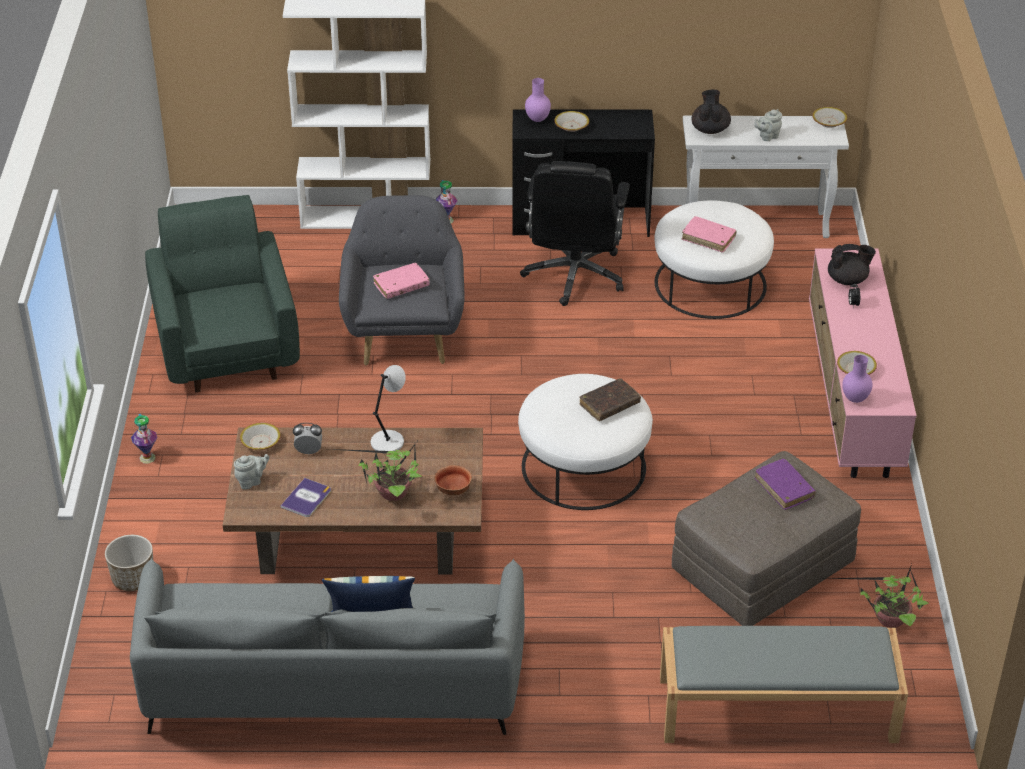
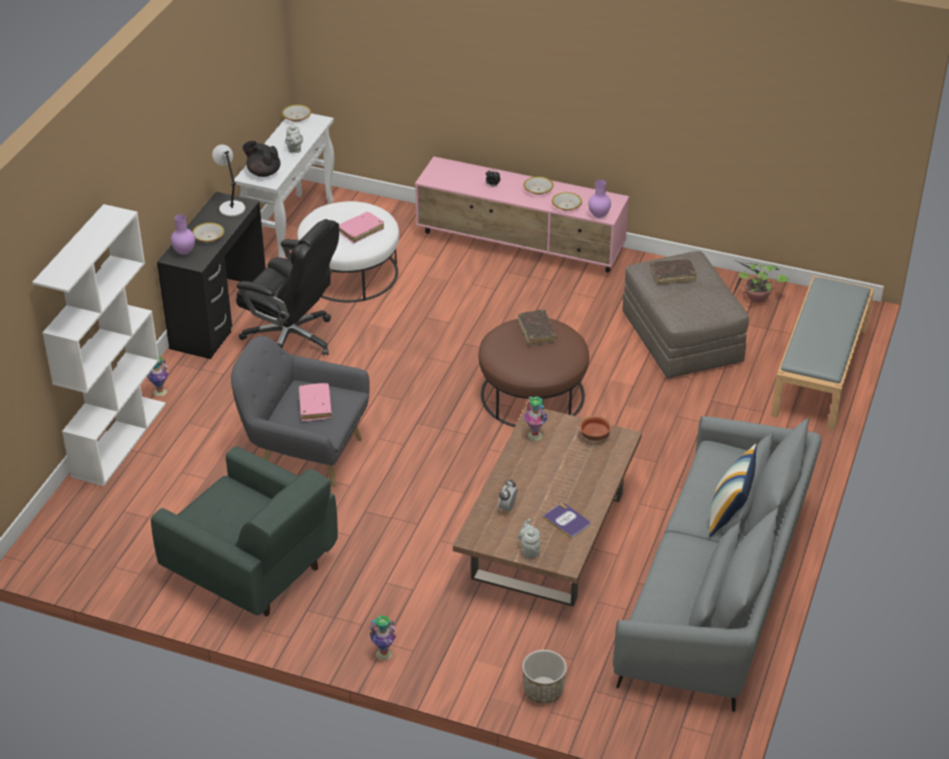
camera: 70 degrees left, 0 degrees up
(227, 346) = (252, 570): green armchair -> green armchair turned 150 degrees counterclockwise
(260, 442) = (481, 535): bowl -> bowl (538, 190)
(388, 441) = (517, 459): grey table lamp -> grey table lamp (231, 208)
(391, 494) = (583, 471): potted plant -> none
(433, 445) = (535, 435): none -> vase
(584, 467) = (532, 395): white ottoman -> brown ottoman
(784, 489) = (672, 275): purple book -> brown book
(848, 280) = (462, 179): black teapot -> none

